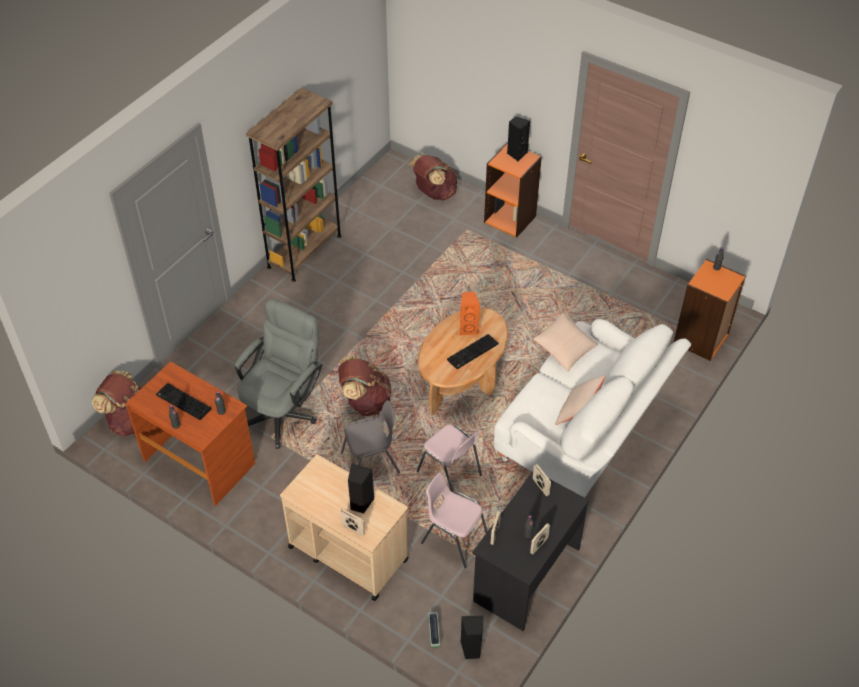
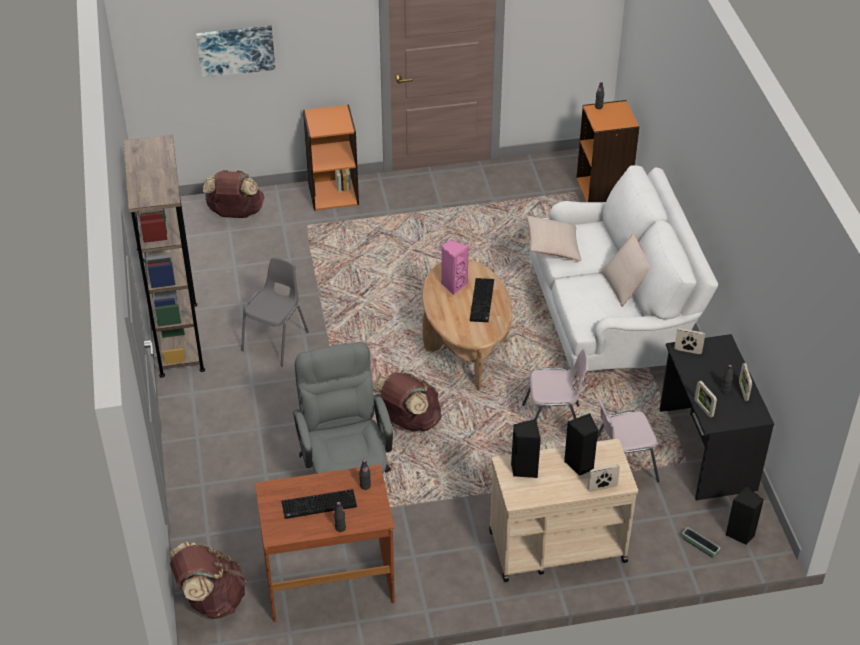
camera: 45 degrees left, 5 degrees down
(371, 463) = (481, 464): grey chair -> grey chair (276, 341)
(467, 69) = (236, 50): none -> picture
(468, 328) = (453, 285): orange speaker -> pink speaker
(516, 154) = (324, 114): black speaker -> black speaker (524, 469)

